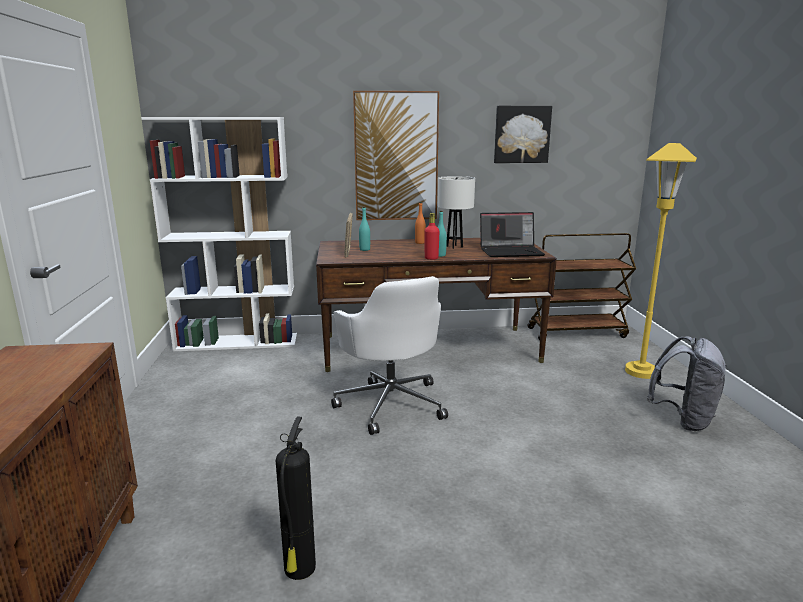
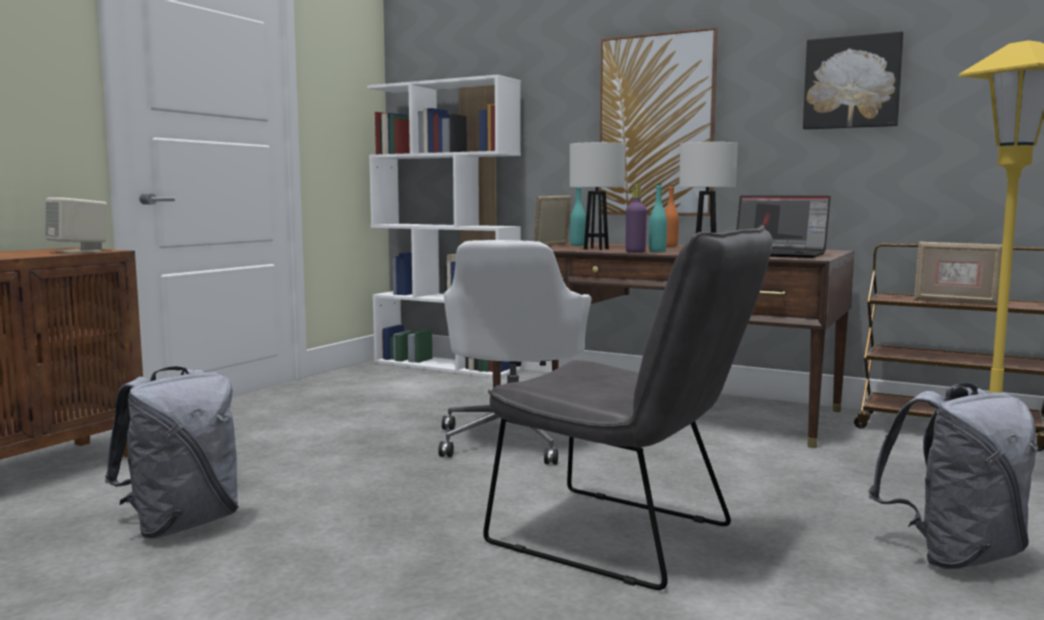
camera: 35 degrees right, 10 degrees down
(69, 359) = (79, 251): none -> beige speaker
(299, 570) = (182, 524): fire extinguisher -> grey backpack
(392, 255) = (595, 249): none -> white table lamp
(431, 258) = (635, 252): red bottle -> purple bottle
(560, 464) = (626, 539): none -> grey chair
(587, 266) = (955, 302): none -> picture frame

